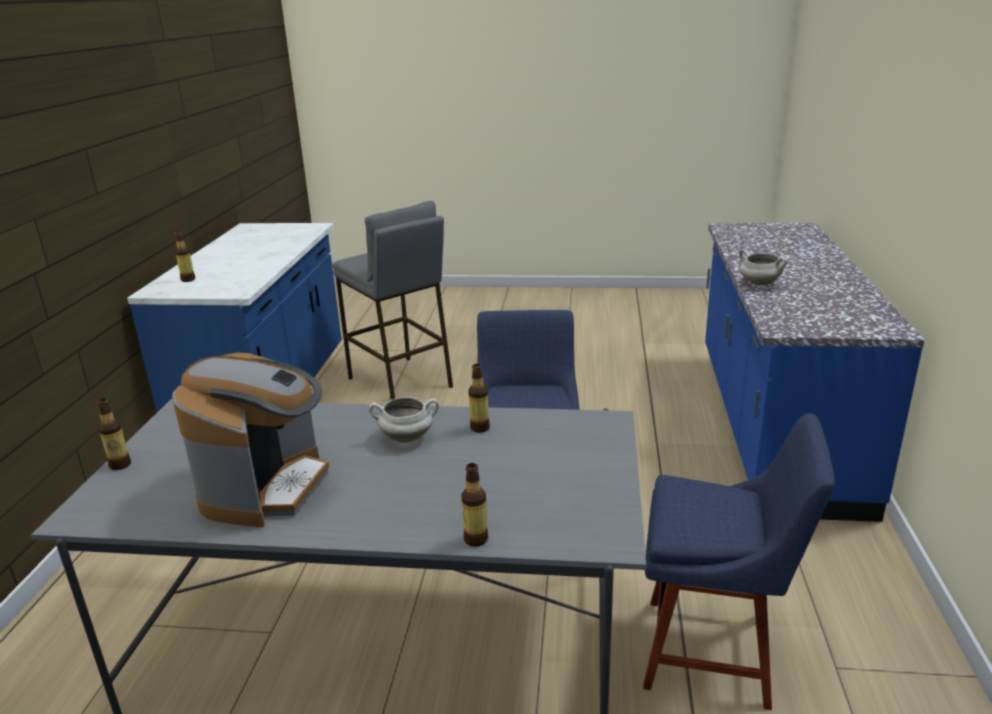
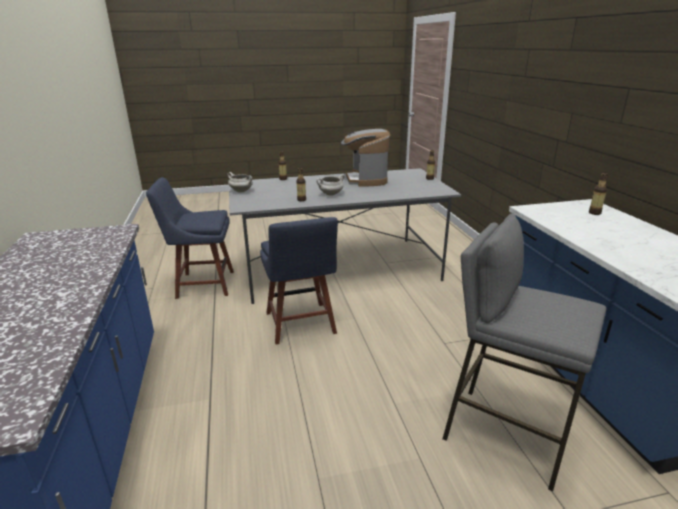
camera: 160 degrees right, 0 degrees up
(758, 283) = (94, 270): white cooking pot -> white cooking pot (242, 191)

